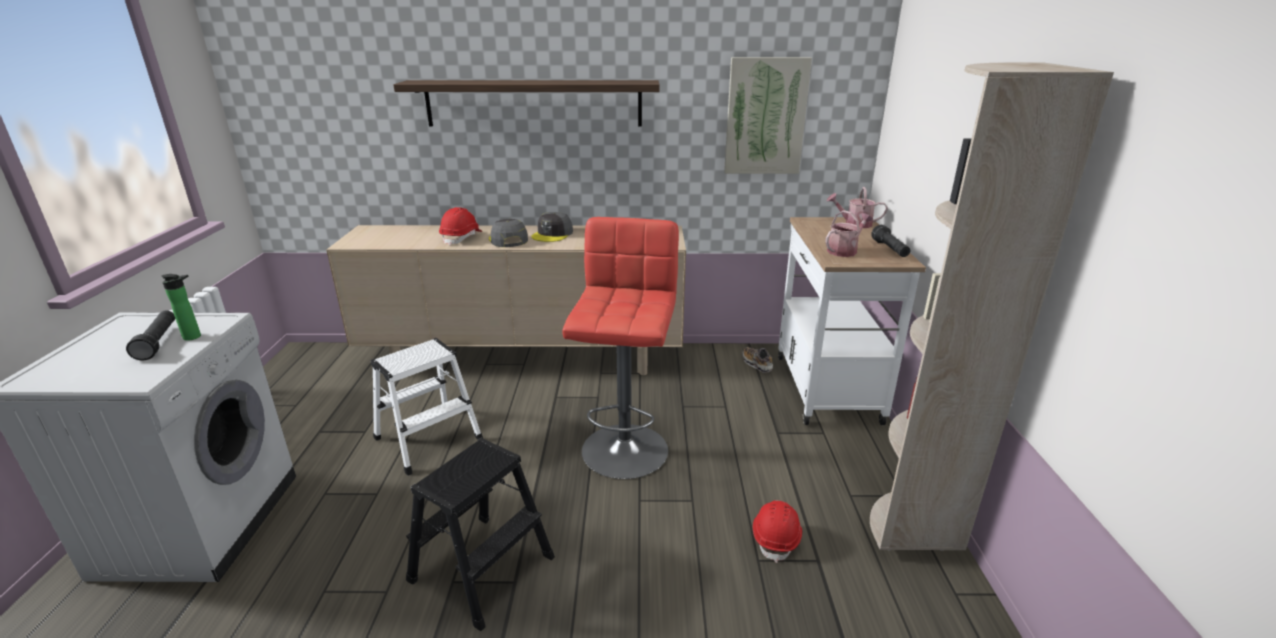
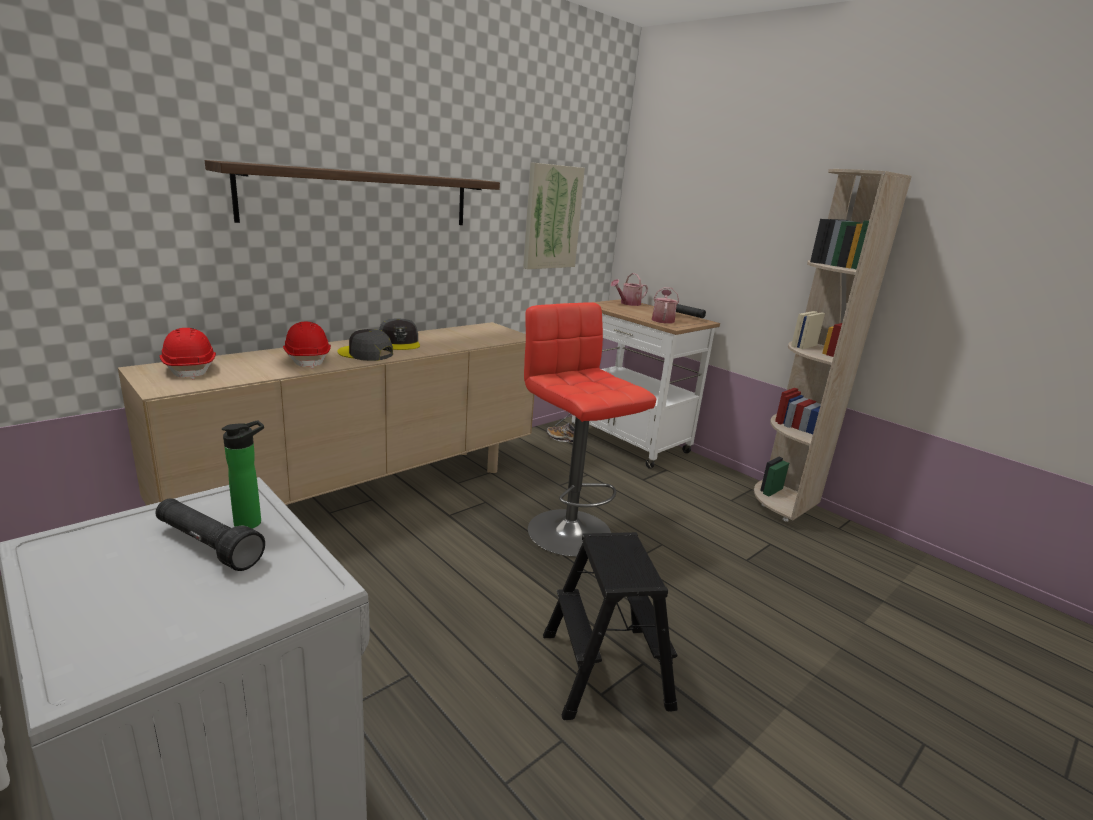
camera: 45 degrees left, 5 degrees down
(428, 438) = (380, 600): white step ladder -> none
(776, 538) = (735, 542): red hard hat -> red hard hat (190, 369)

